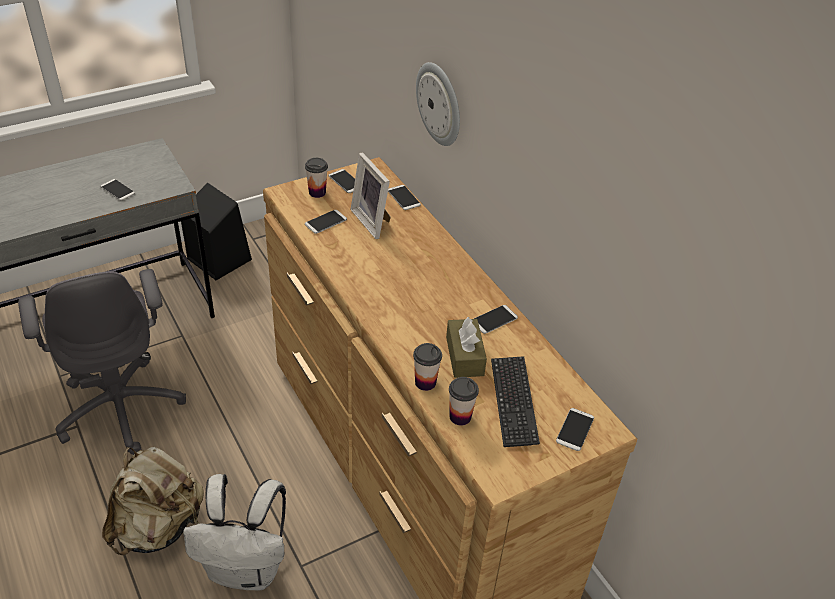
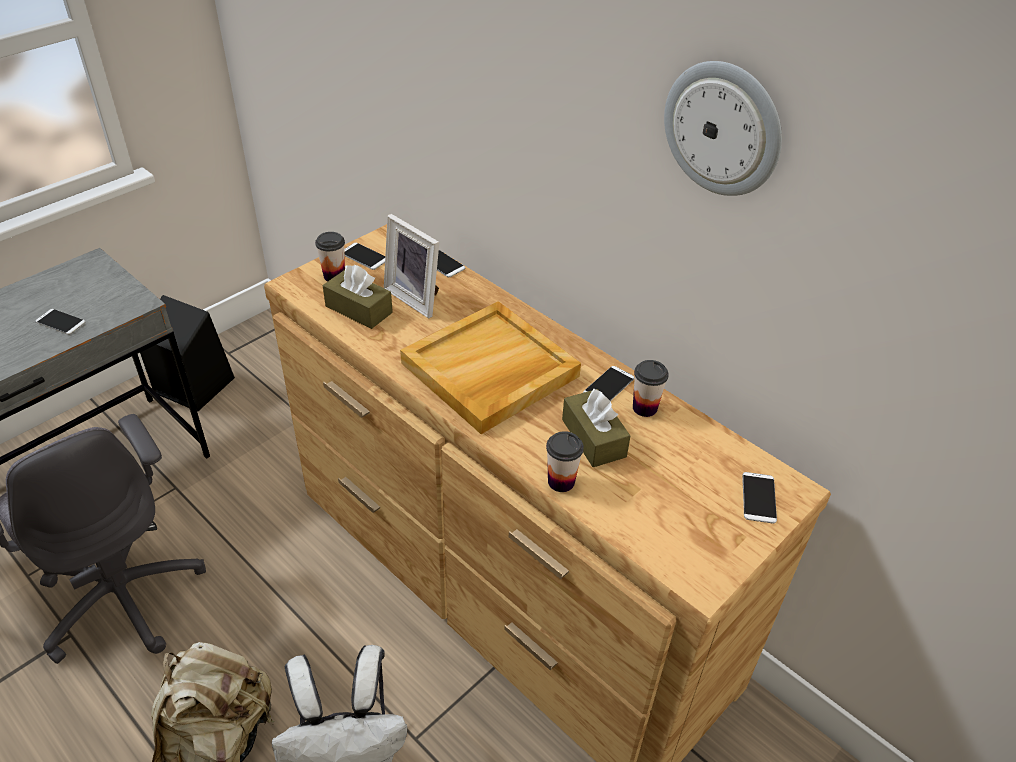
camera: 15 degrees left, 0 degrees up
(325, 222) = (359, 309): phone -> brown tissue box
(406, 289) = (489, 371): none -> beige tray
(440, 104) = (479, 136): wall clock -> wall clock (723, 129)
(460, 417) = (621, 515): cup -> cup (644, 408)
(513, 402) = (674, 481): keyboard -> none

